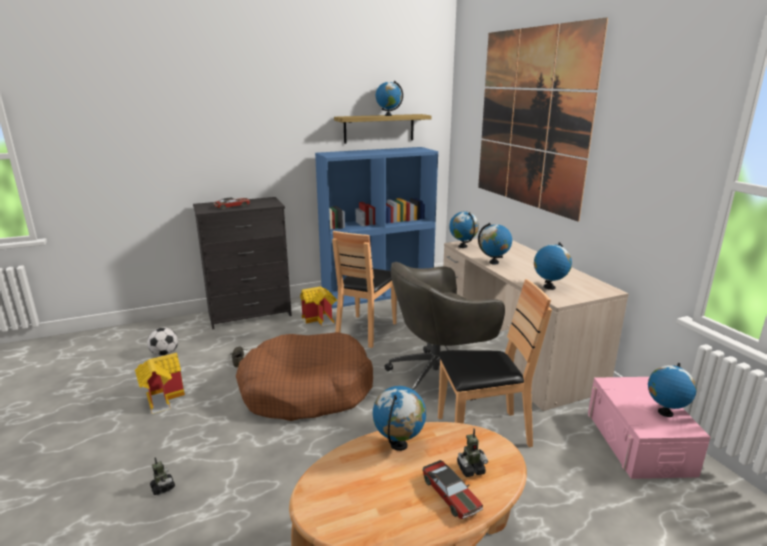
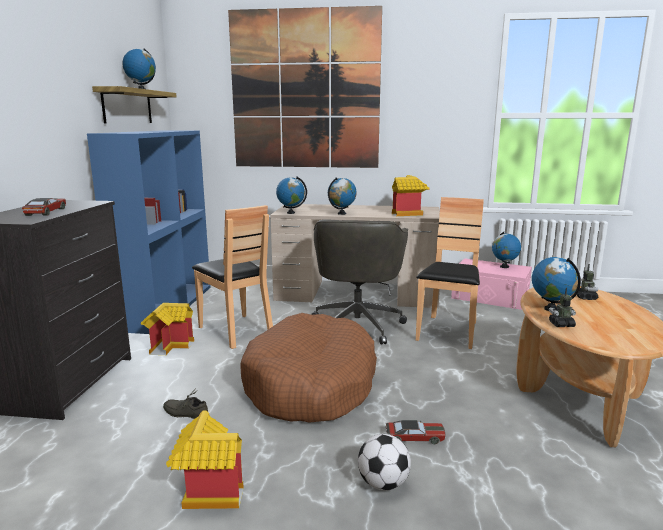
camera: 60 degrees left, 5 degrees down
(163, 487) = (420, 514): toy robot -> toy robot (561, 325)
(164, 354) = (68, 475): football -> football (383, 483)
(451, 495) = (613, 307): toy car -> toy car (415, 437)
(549, 287) = (408, 214): globe -> toy house

